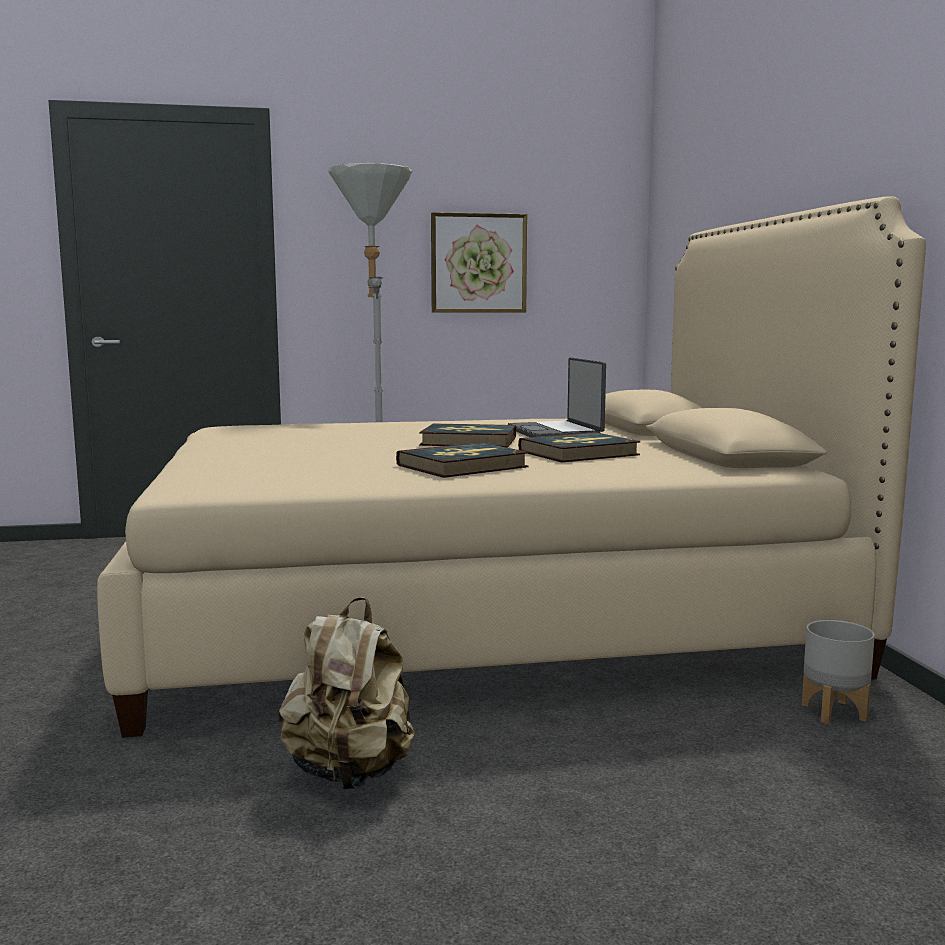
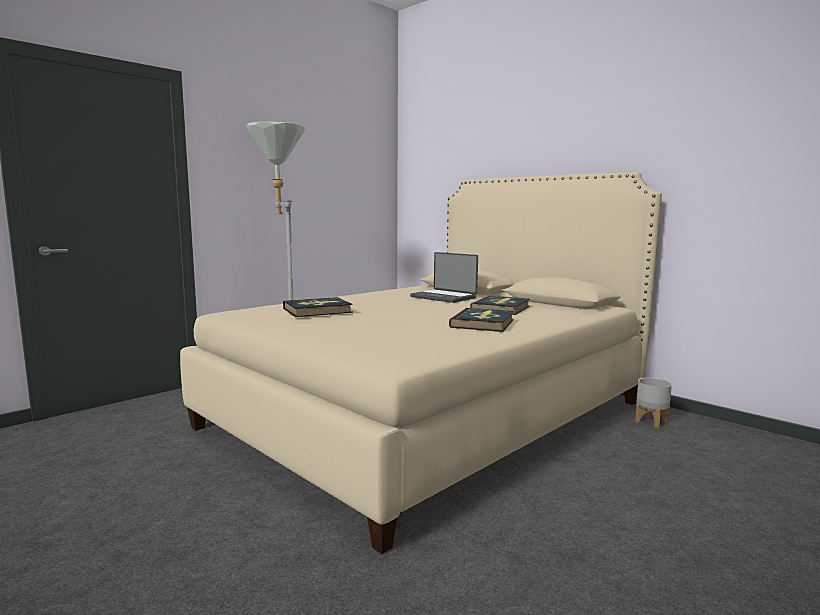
camera: 35 degrees left, 0 degrees up
(350, 773) = (543, 522): beige backpack -> none
(469, 441) = (426, 307): book -> book (317, 310)
(478, 263) = (316, 191): picture -> none

